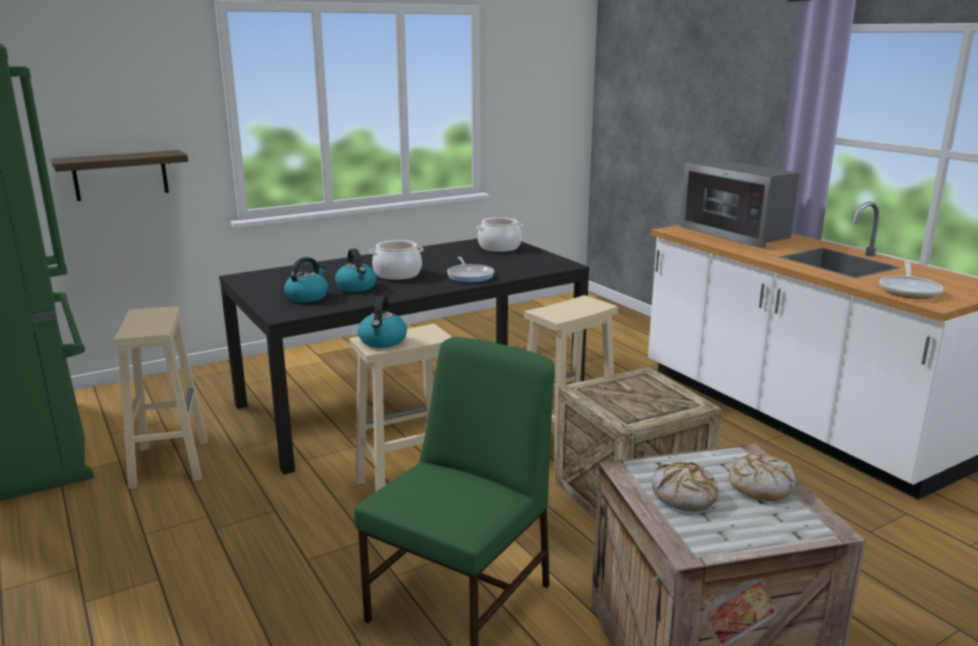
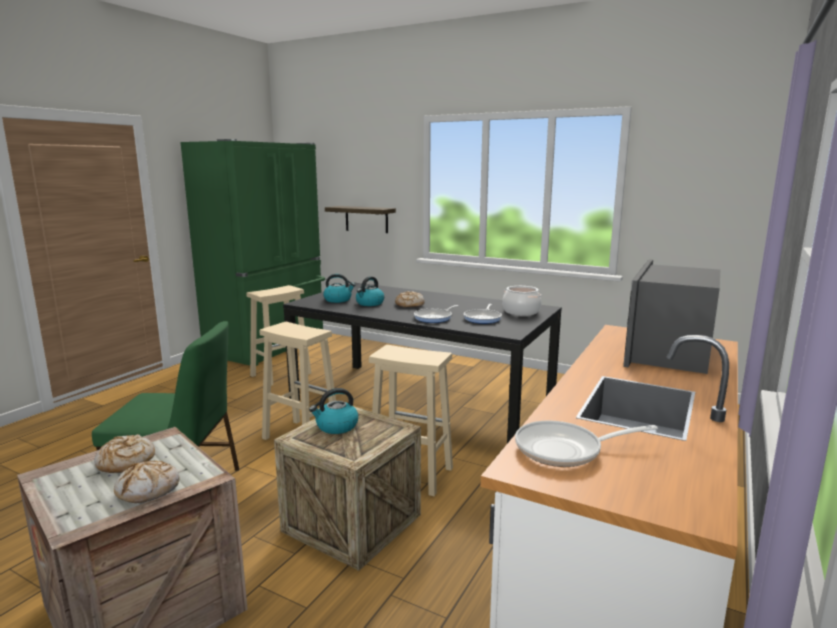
camera: 60 degrees right, 5 degrees down
(383, 341) = (285, 327): kettle -> kettle (336, 427)
(397, 274) = (409, 305): cooking pot -> bread
(501, 262) = (483, 318): none -> frying pan

